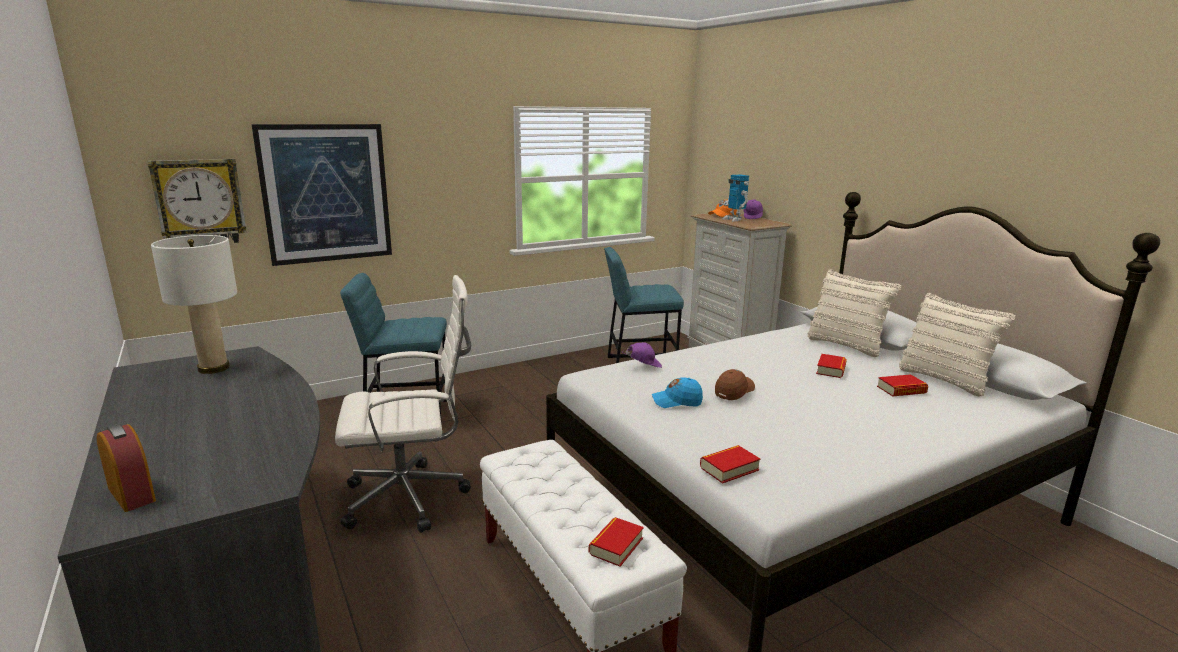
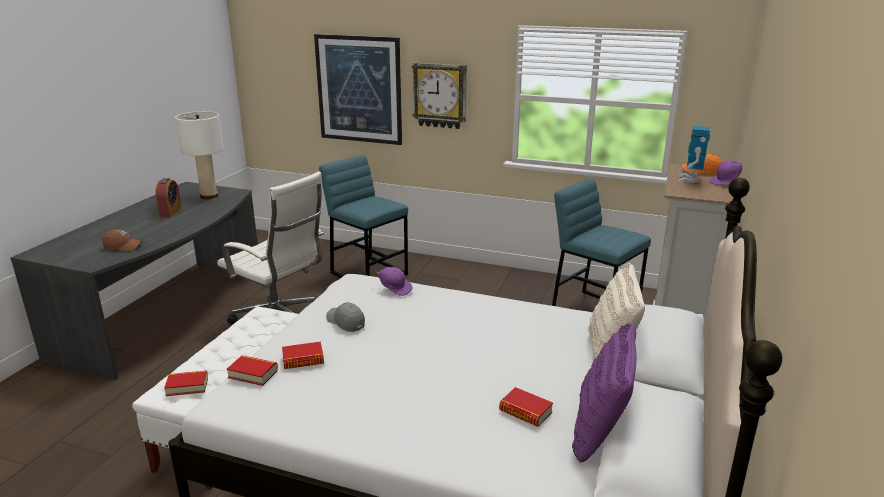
camera: 50 degrees right, 5 degrees up
(131, 494) = (65, 244): alarm clock -> alarm clock (170, 211)
(200, 202) = (285, 86): wall clock -> wall clock (440, 95)
(676, 402) = (346, 322): blue cap -> grey cap
(734, 391) = (395, 336): brown cap -> brown cap (123, 247)
(831, 370) = (521, 364): book -> book (303, 360)
(945, 380) = (600, 433): beige pillow -> purple pillow

